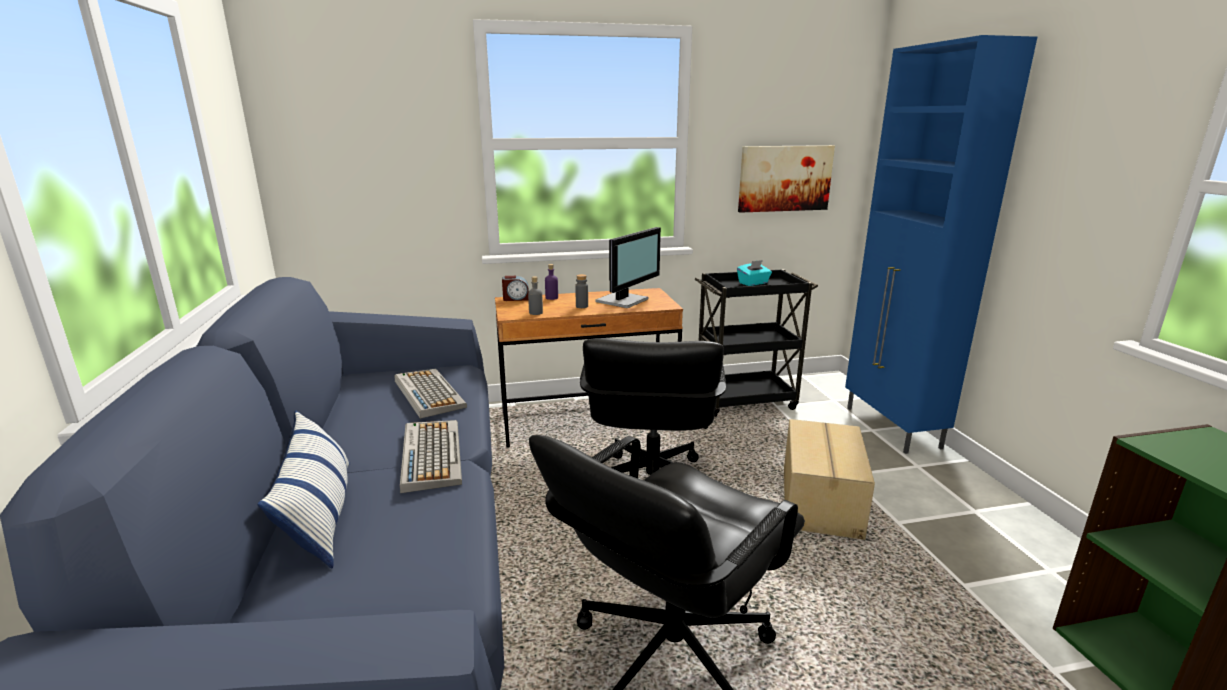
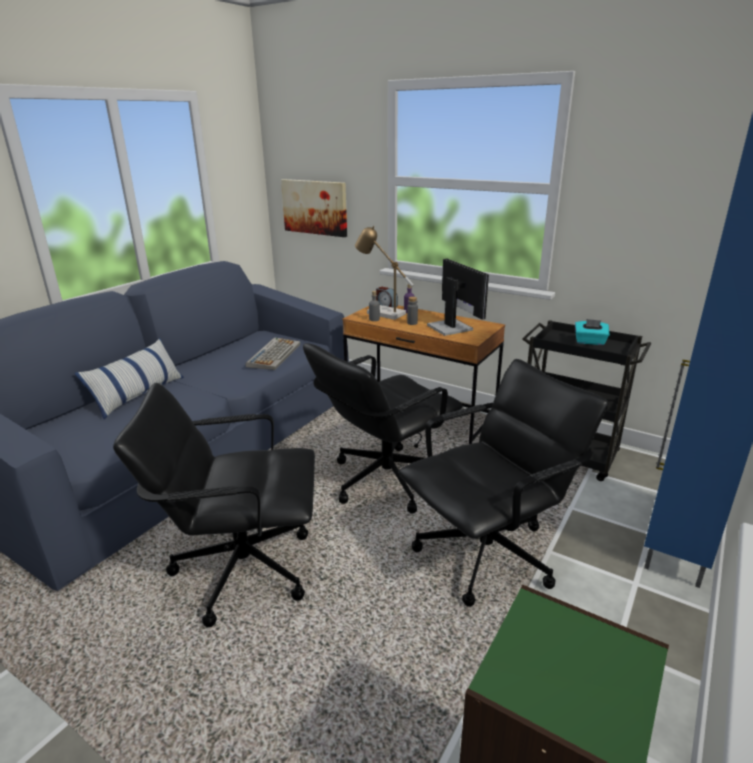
camera: 45 degrees right, 5 degrees up
(430, 455) = (214, 388): keyboard -> none
(528, 306) = (381, 313): none -> table lamp
(624, 300) = (451, 327): monitor -> monitor turned 105 degrees counterclockwise
(784, 178) = (672, 237): picture -> picture (315, 207)
(822, 501) = (487, 554): cardboard box -> black office chair

